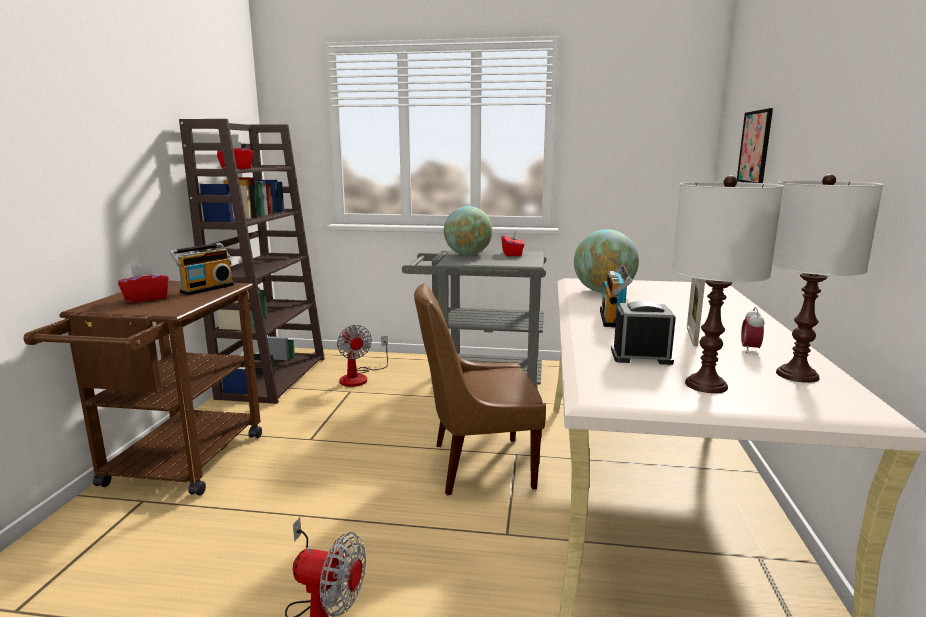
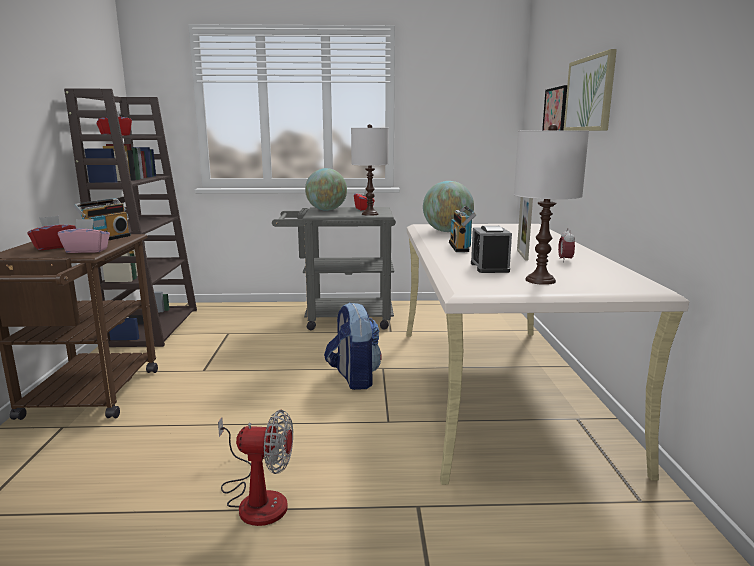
camera: 10 degrees left, 0 degrees up
(175, 306) = (87, 250): none -> pink tissue box
(359, 377) = (233, 322): fan -> none
(477, 466) = (353, 378): brown chair -> backpack
(641, 356) = (489, 267): alarm clock -> alarm clock turned 90 degrees counterclockwise
(797, 375) = (600, 272): white table lamp -> white table lamp (370, 214)
(801, 122) = (590, 94): none -> picture

